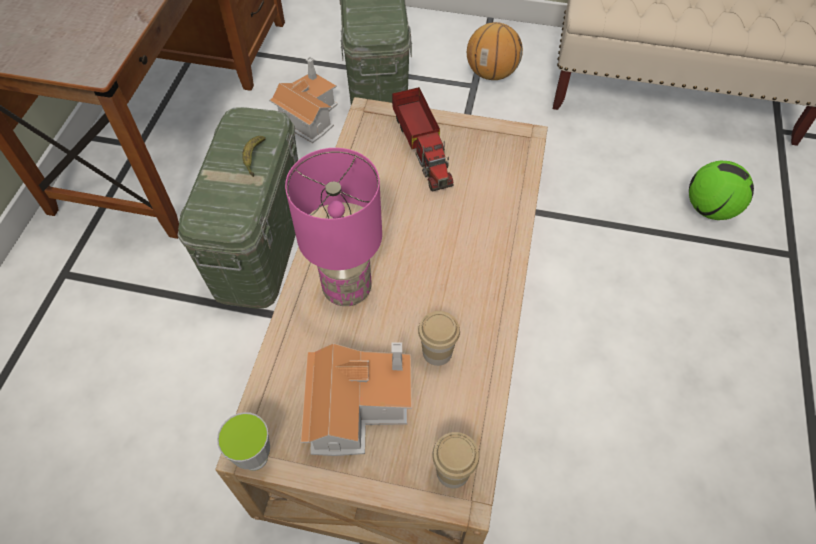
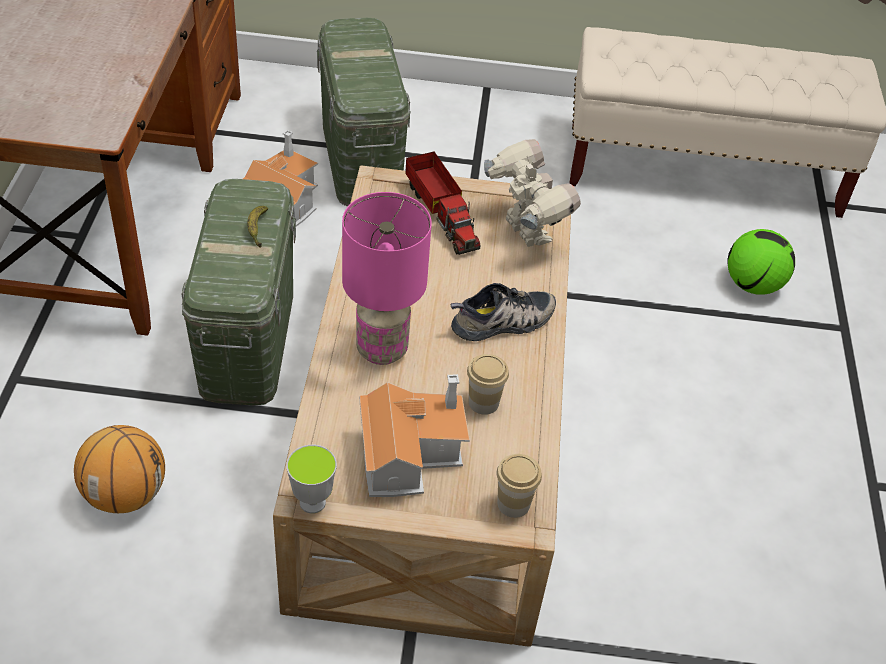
camera: 10 degrees left, 10 degrees down
(466, 265) = (503, 323): none -> shoe
(491, 73) = (495, 148): basketball -> basketball (126, 494)
(497, 170) = (524, 233): none -> toy robot

